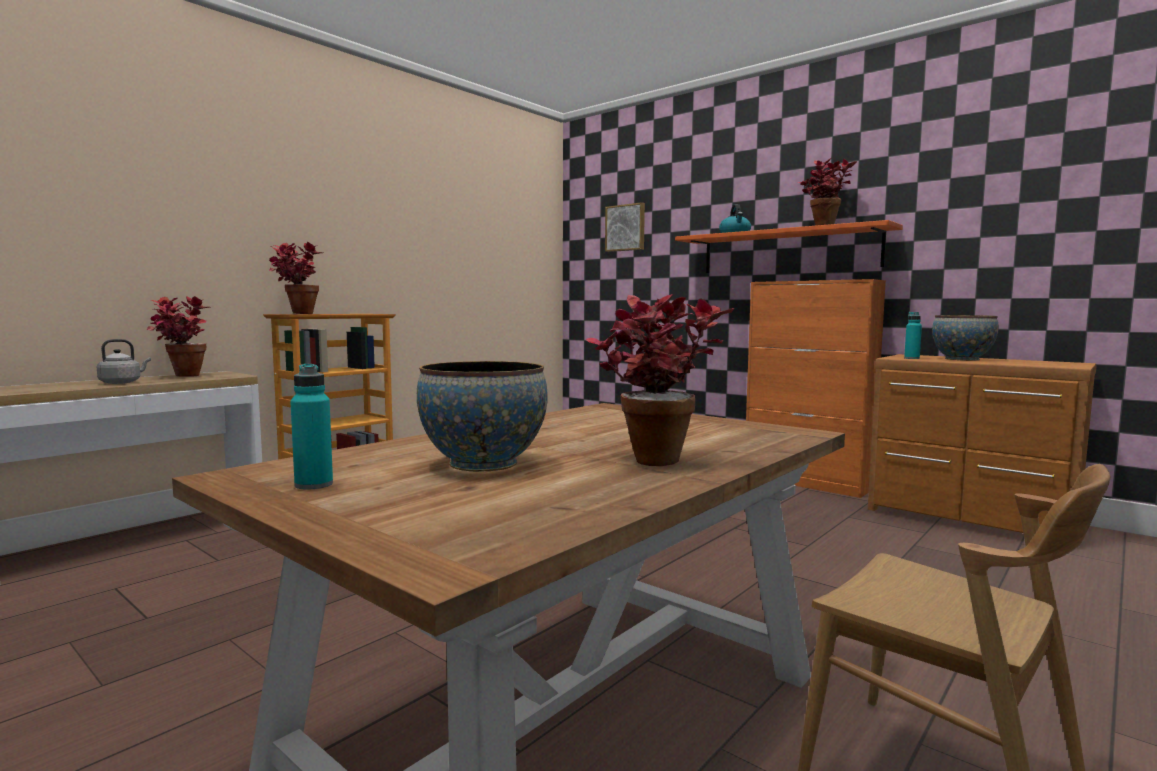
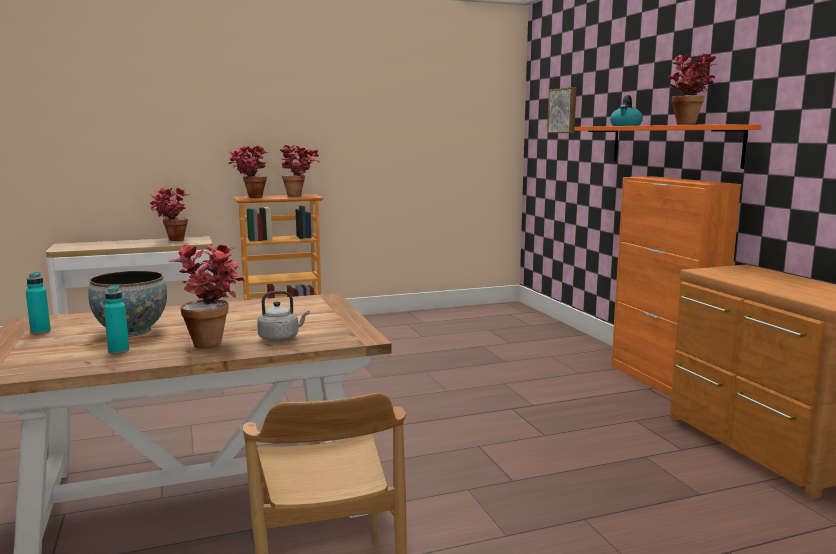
camera: 30 degrees right, 5 degrees up
(122, 382) = (132, 244): grey kettle -> grey kettle (281, 338)
(357, 313) = (299, 196): none -> potted plant
(911, 358) = (717, 273): turquoise bottle -> turquoise bottle (118, 351)
(962, 359) = (767, 280): bowl -> none

